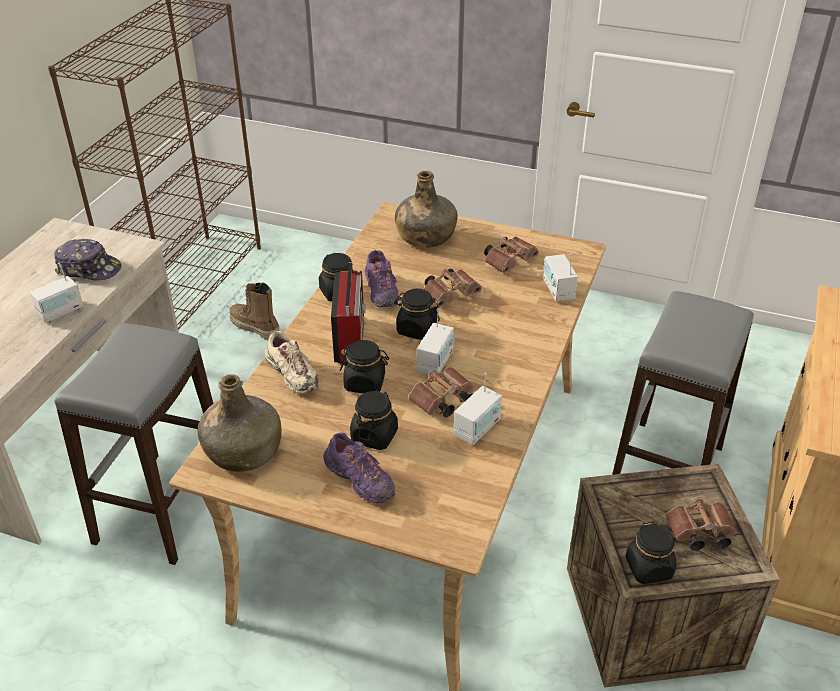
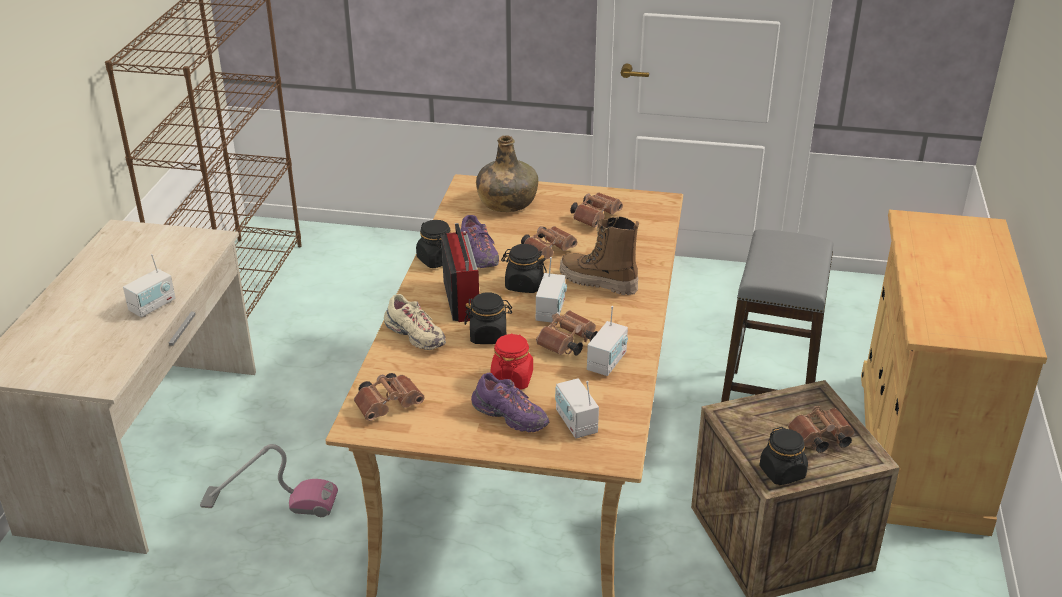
camera: 10 degrees left, 5 degrees down
(89, 269) = (167, 264): cap -> none
(163, 506) = (269, 502): grey stool -> vacuum cleaner
(243, 451) = (390, 405): green bottle -> brown binoculars
(255, 328) = (318, 324): boot -> boot (598, 282)
(374, 435) = (512, 378): black jar -> red jar
(558, 290) = (649, 238): radio -> radio (576, 423)

